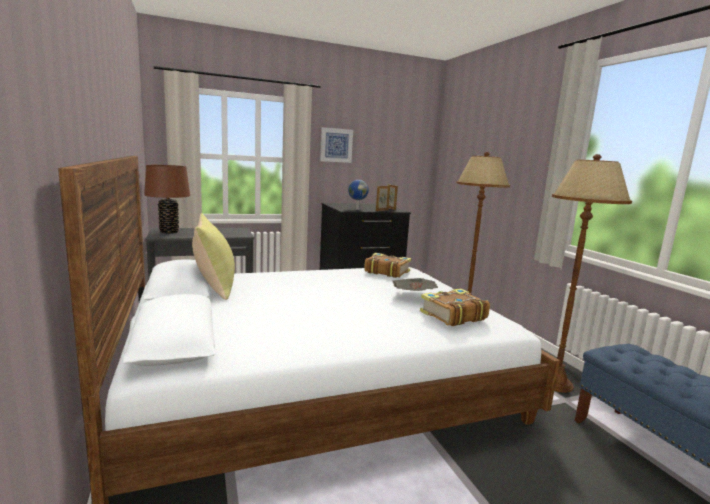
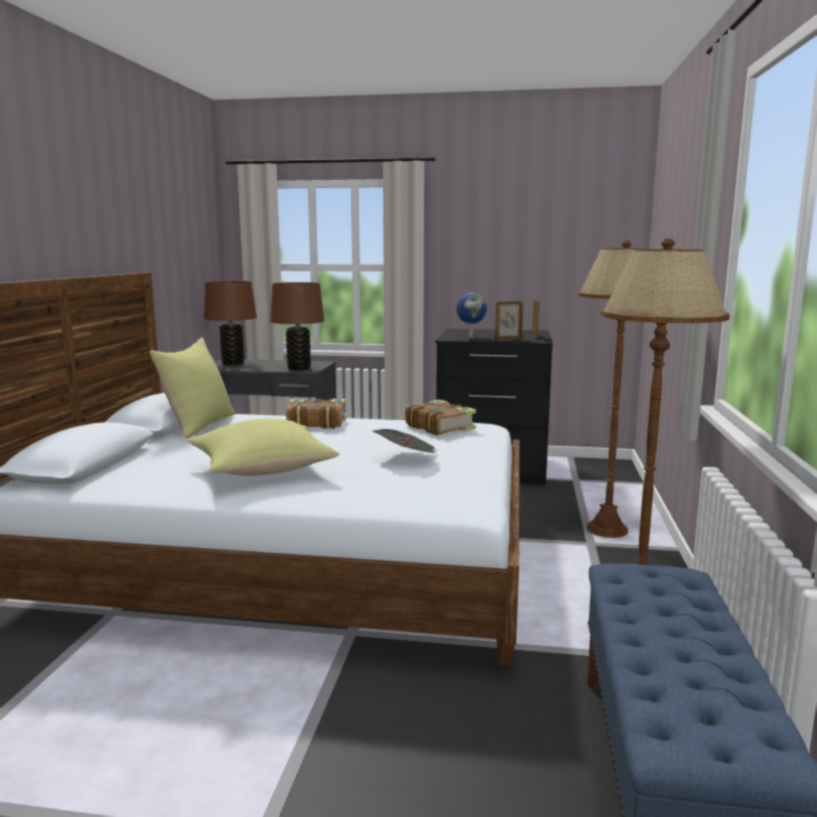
camera: 30 degrees right, 0 degrees up
(233, 234) = (299, 368): none -> brown table lamp
(336, 145) = (468, 242): picture -> none
(343, 321) = (262, 472): none -> yellow pillow
(452, 315) = (404, 483): book -> book (315, 423)

